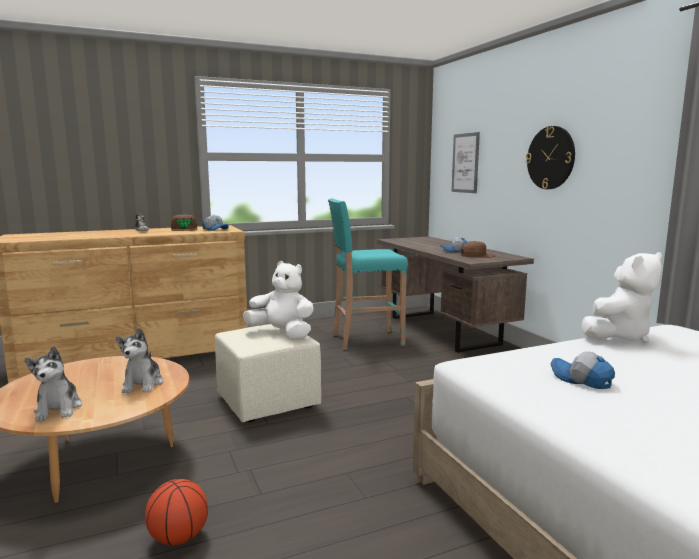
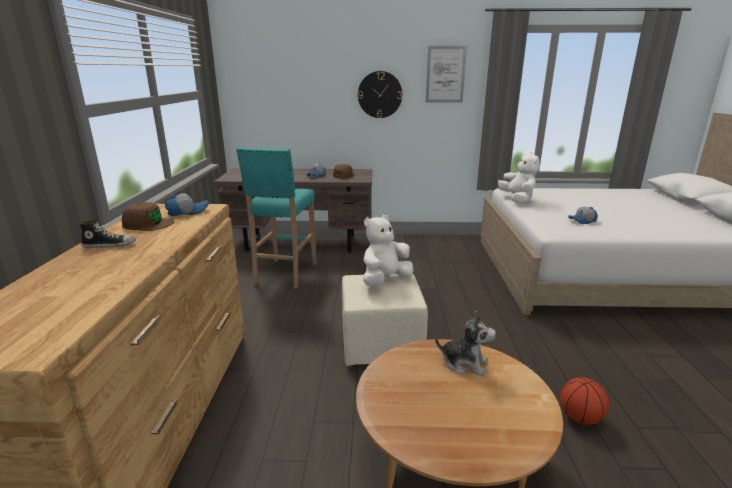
camera: 65 degrees left, 10 degrees up
(58, 409) = (514, 416): plush toy -> none
(465, 163) = (277, 97): picture -> picture (445, 74)

